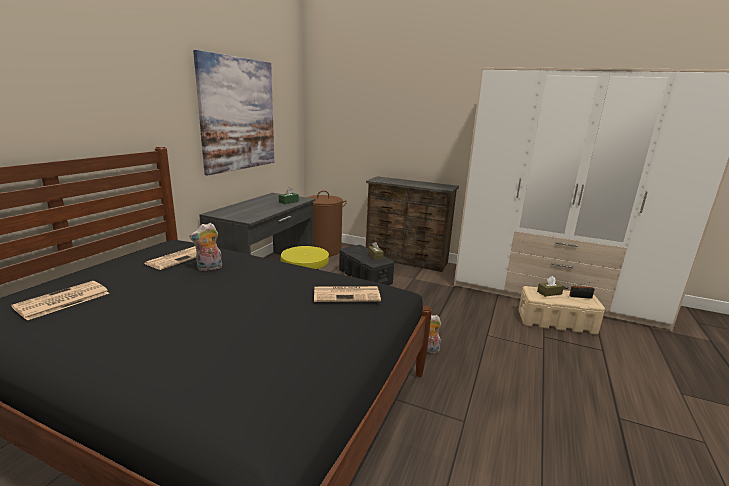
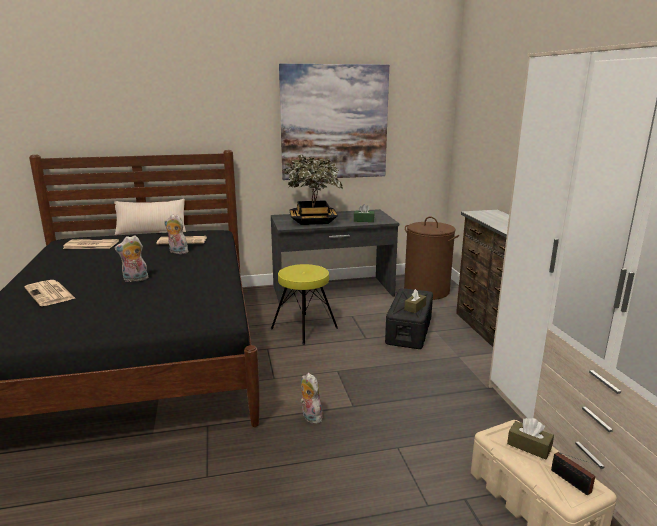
camera: 55 degrees right, 0 degrees up
(90, 264) = (152, 231): none -> beige pillow
(253, 210) = (313, 221): none -> potted plant
(257, 302) = (135, 280): none -> plush toy
(347, 294) = (181, 299): newspaper -> newspaper (50, 293)

